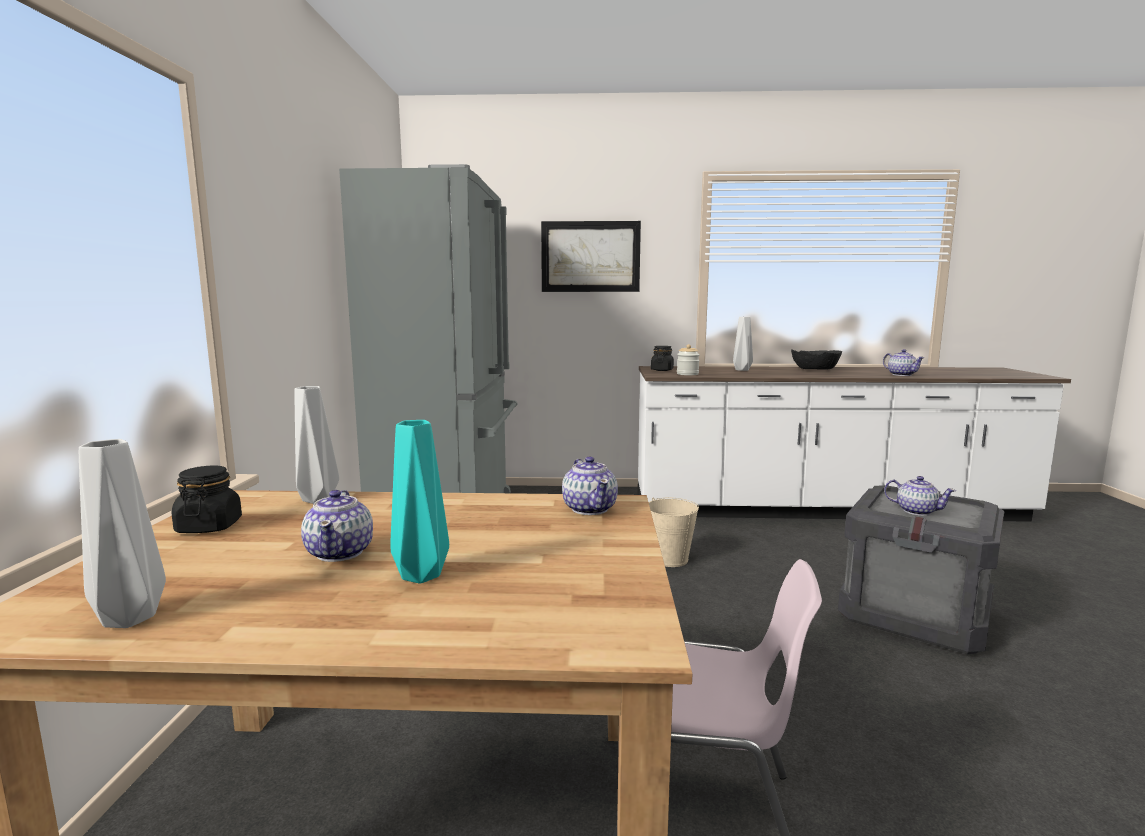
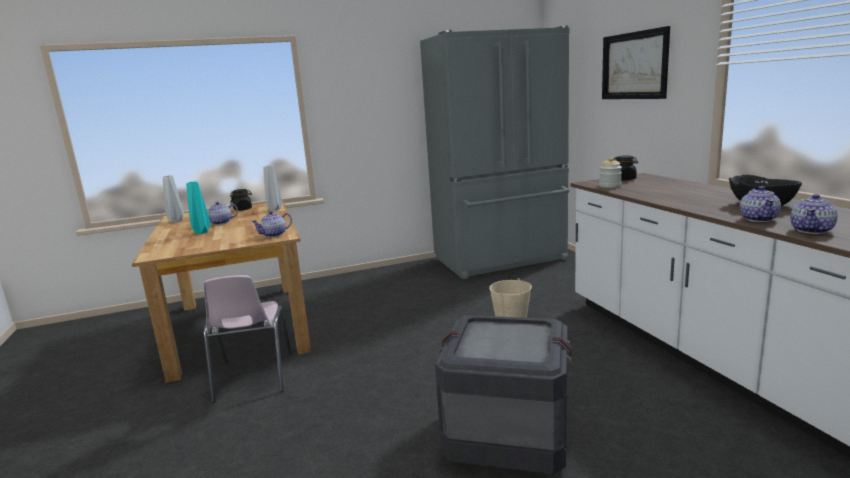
camera: 70 degrees right, 5 degrees up
(742, 370) = (686, 190): grey vase -> none
(916, 511) = (493, 337): teapot -> teapot (758, 219)

